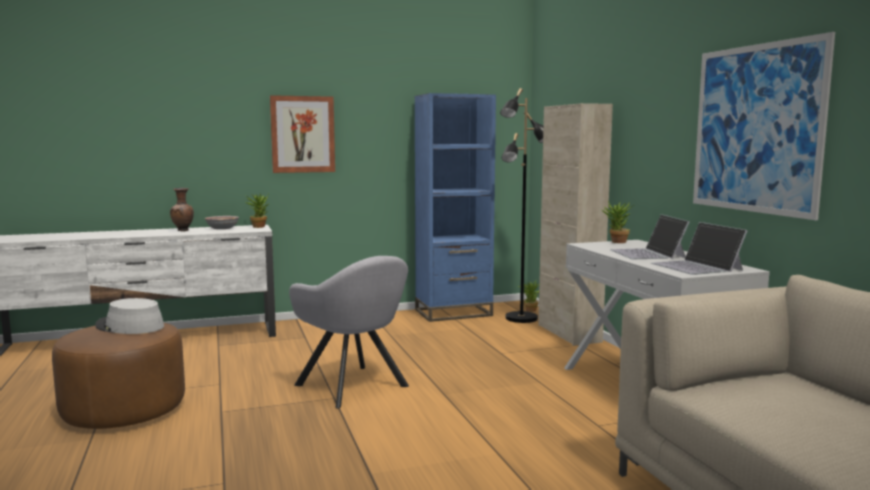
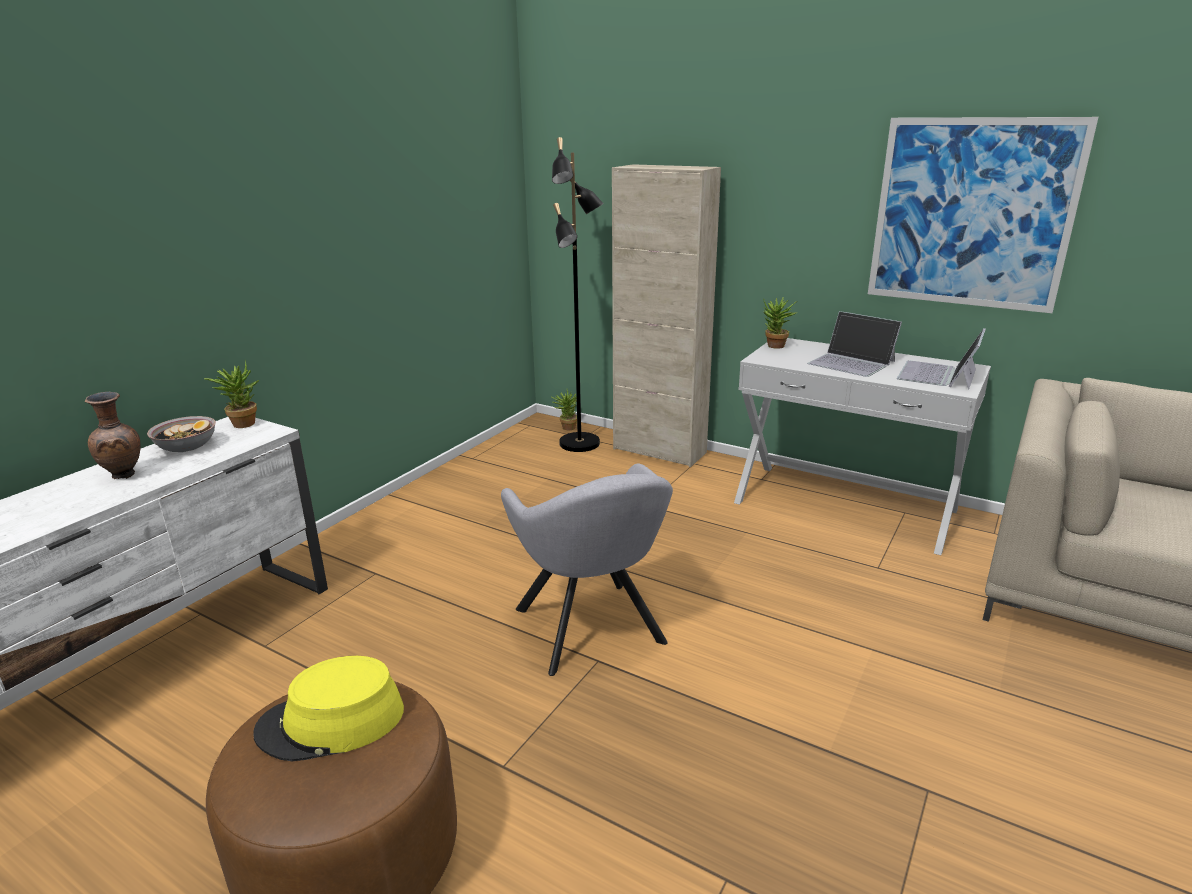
camera: 40 degrees left, 15 degrees up
(129, 326) = (331, 722): grey hat -> yellow hat
(302, 134) = (260, 240): picture -> none
(355, 387) = (592, 631): grey armchair -> grey armchair turned 60 degrees clockwise
(453, 313) = (493, 459): blue bookcase -> none
(697, 267) = (938, 375): laptop -> laptop turned 90 degrees clockwise

